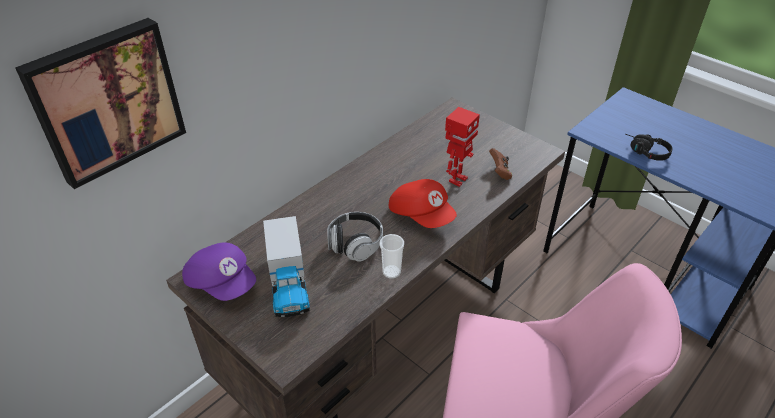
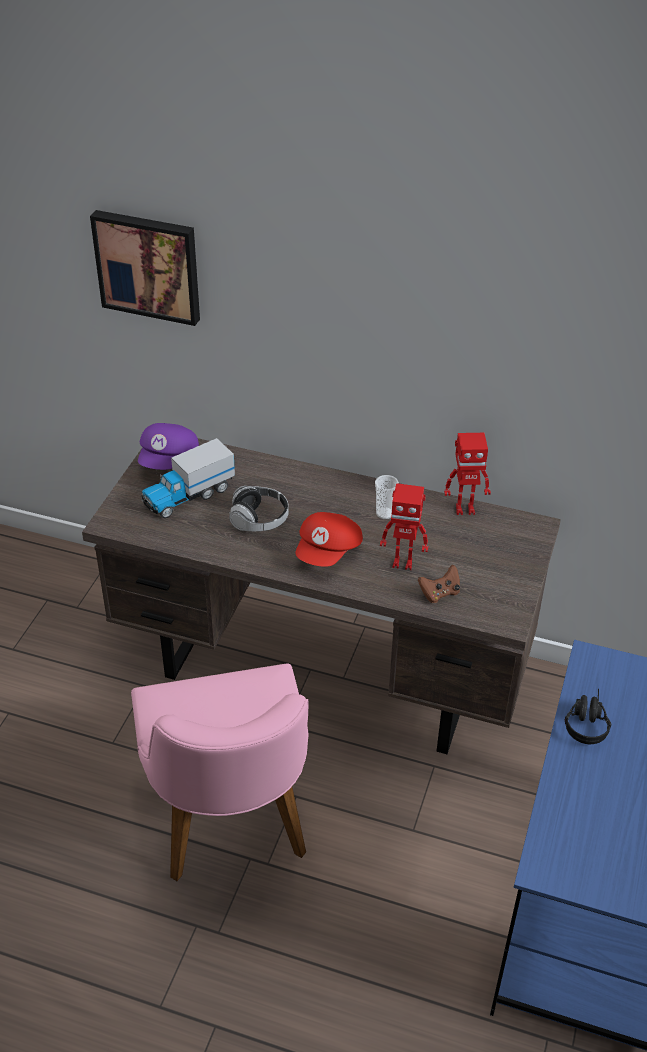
camera: 65 degrees right, 0 degrees up
(391, 272) = (237, 554): cup -> cup (384, 513)
(416, 132) = (464, 509): none -> toy robot

